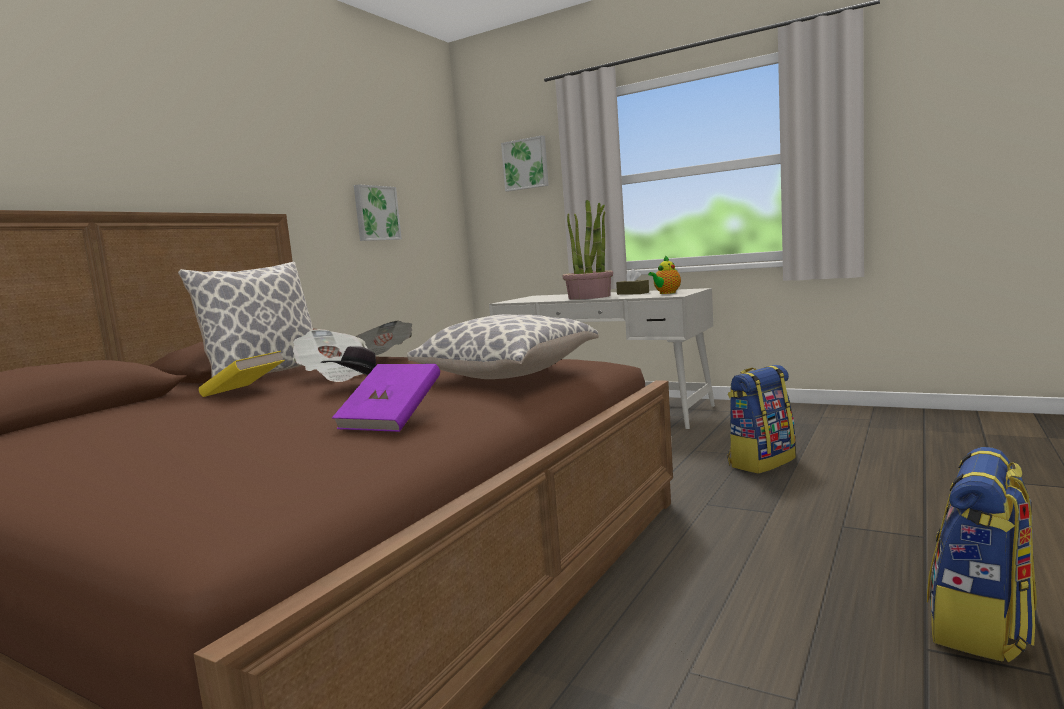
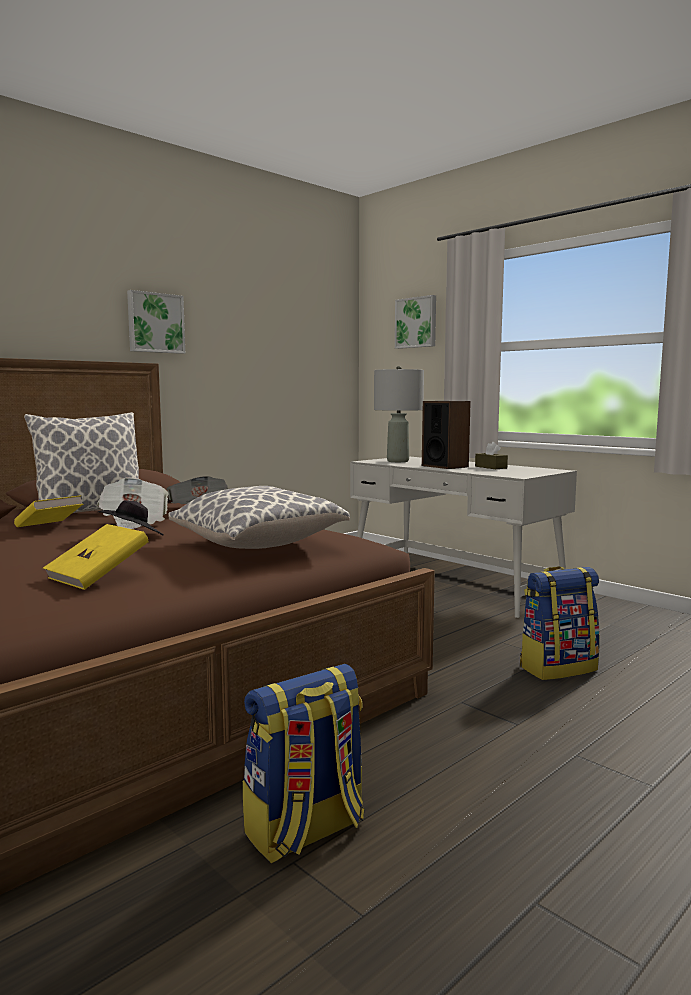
camera: 15 degrees right, 0 degrees up
(376, 213) = (257, 364): picture -> picture (155, 323)
(391, 420) = (98, 576): purple book -> yellow book
(535, 299) = (398, 461): none -> grey table lamp
(589, 297) = (445, 466): potted plant -> speaker
(666, 293) = (519, 472): teapot -> none
(981, 627) = (615, 897): backpack -> backpack (305, 831)

